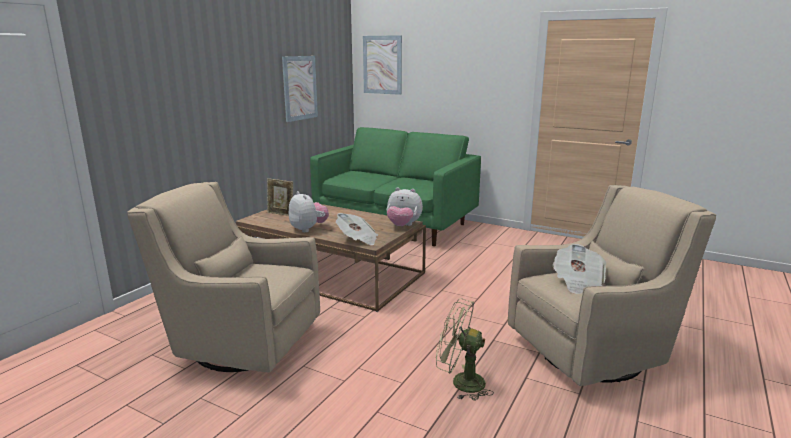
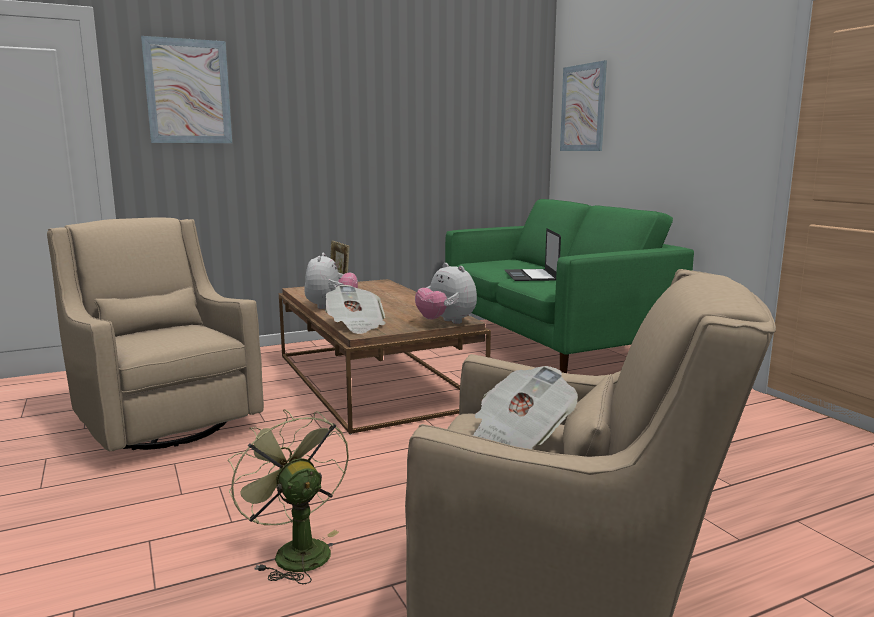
camera: 35 degrees right, 5 degrees down
(300, 88) = (443, 136): picture -> picture (188, 91)
(390, 182) = (531, 275): none -> laptop

